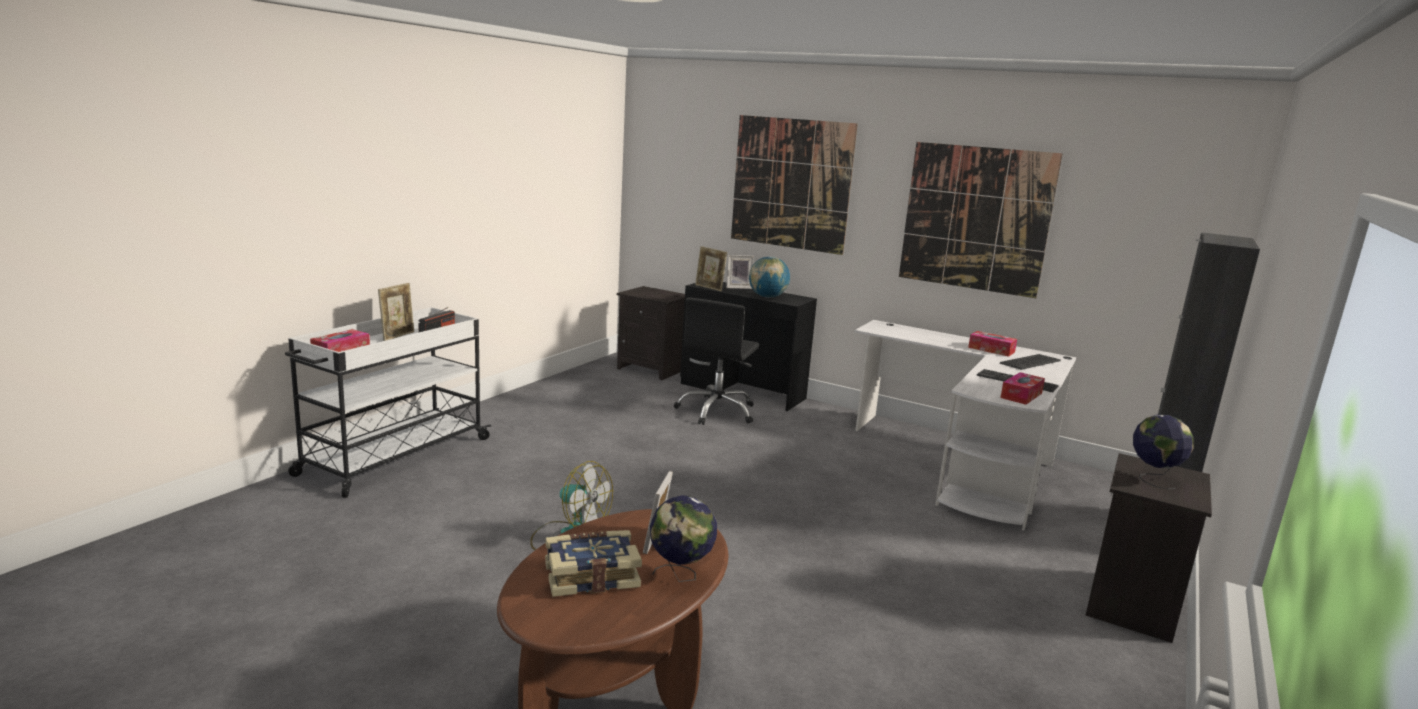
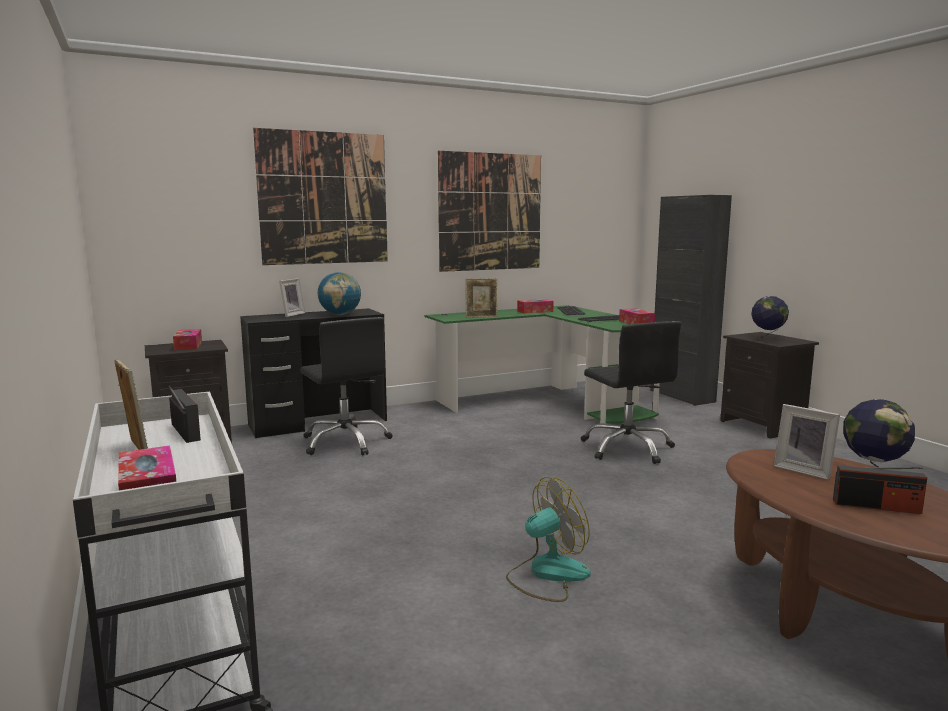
camera: 55 degrees left, 5 degrees down
(591, 575) = (876, 506): book -> radio
(658, 293) = (188, 346): none -> tissue box
(709, 288) = (274, 319): picture frame -> picture frame (481, 317)
(891, 527) = (627, 448): none -> black office chair
(965, 464) = (550, 403): white desk -> green desk

